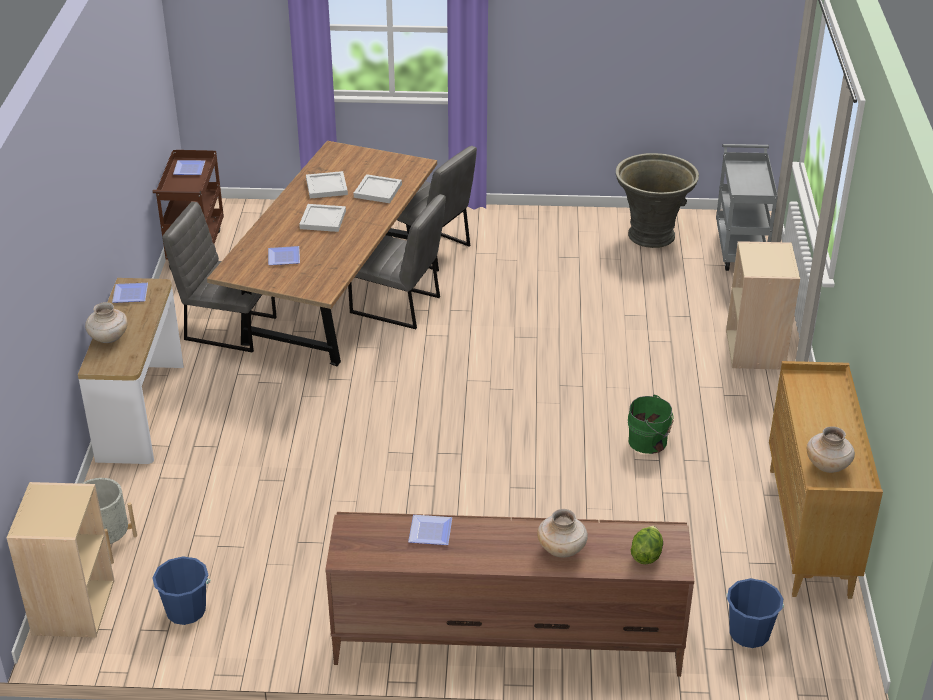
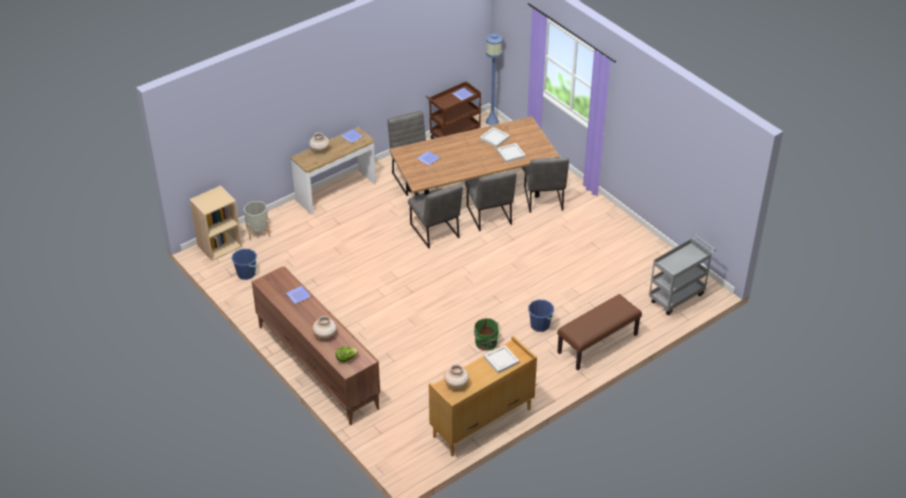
camera: 50 degrees right, 5 degrees up
(216, 207) = (492, 121): none -> blue floor lamp
(322, 219) = (468, 152): white tray -> white tray (501, 360)
(363, 367) = (435, 232): none -> grey chair
(651, 235) = (650, 262): grey planter -> none
(749, 633) = (396, 434): blue bucket -> blue bucket (540, 325)
(756, 350) = (597, 344): beige bookcase -> brown bench

